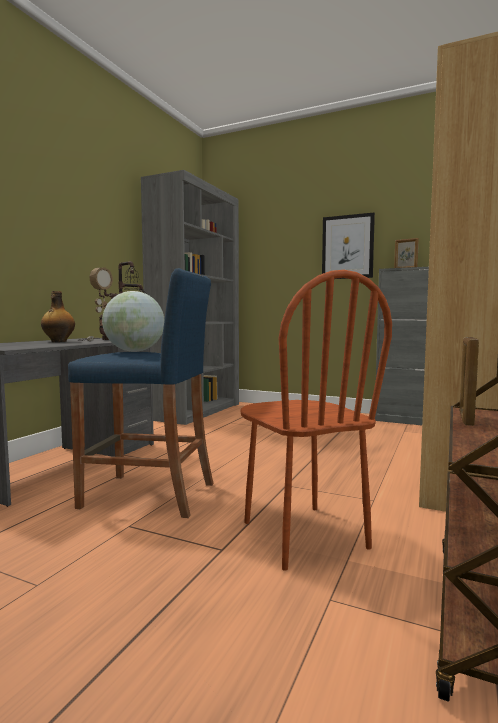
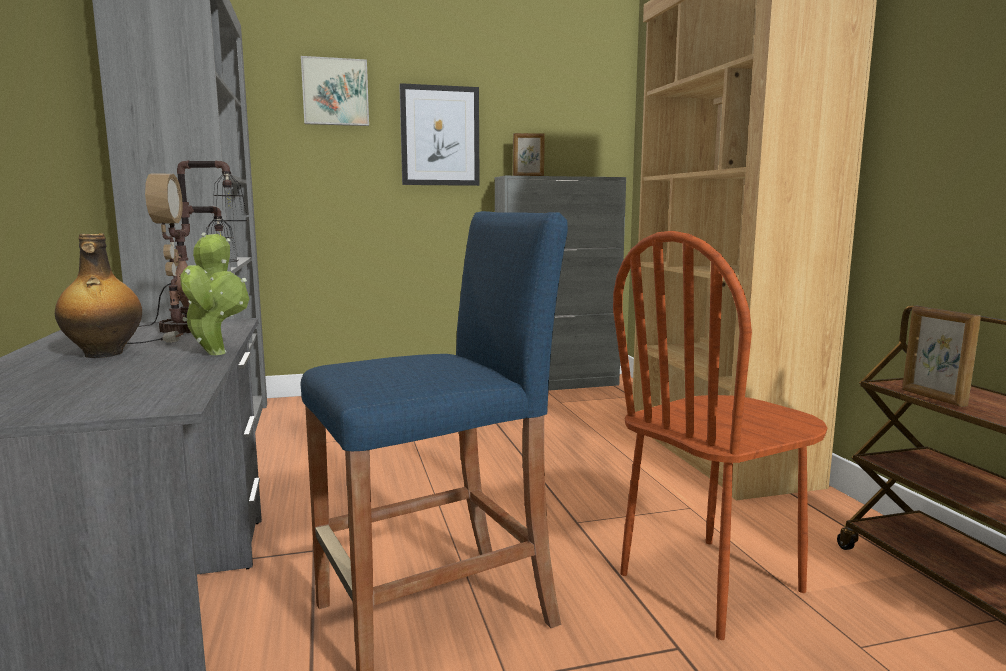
camera: 40 degrees left, 5 degrees up
(86, 343) = (217, 352): none -> potted plant
(134, 351) = (388, 361): globe -> none
(287, 228) = (335, 92): none -> picture
(303, 535) = (712, 583): brown chair -> brown chair turned 120 degrees clockwise

